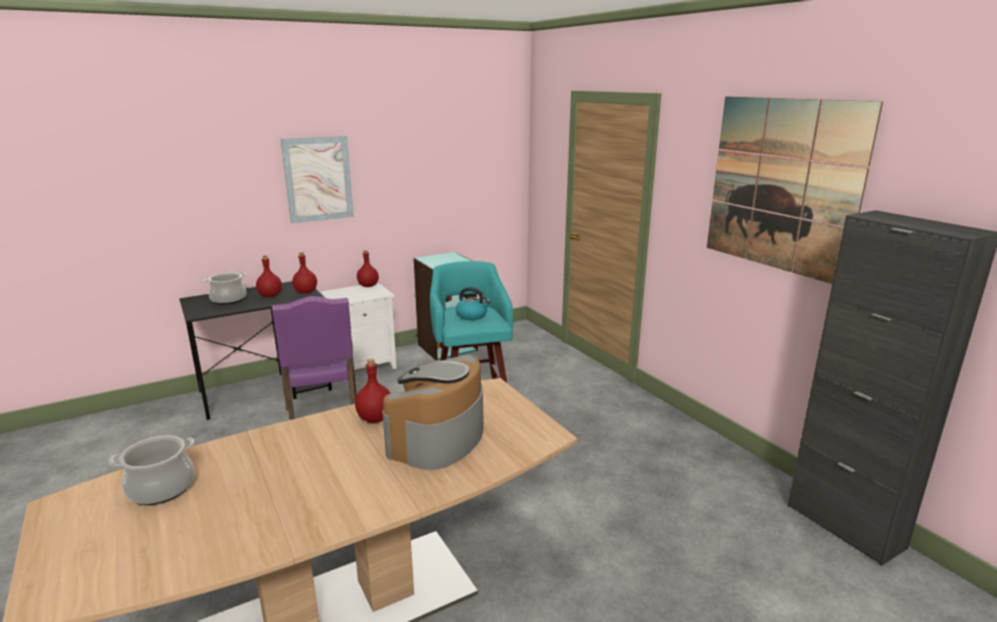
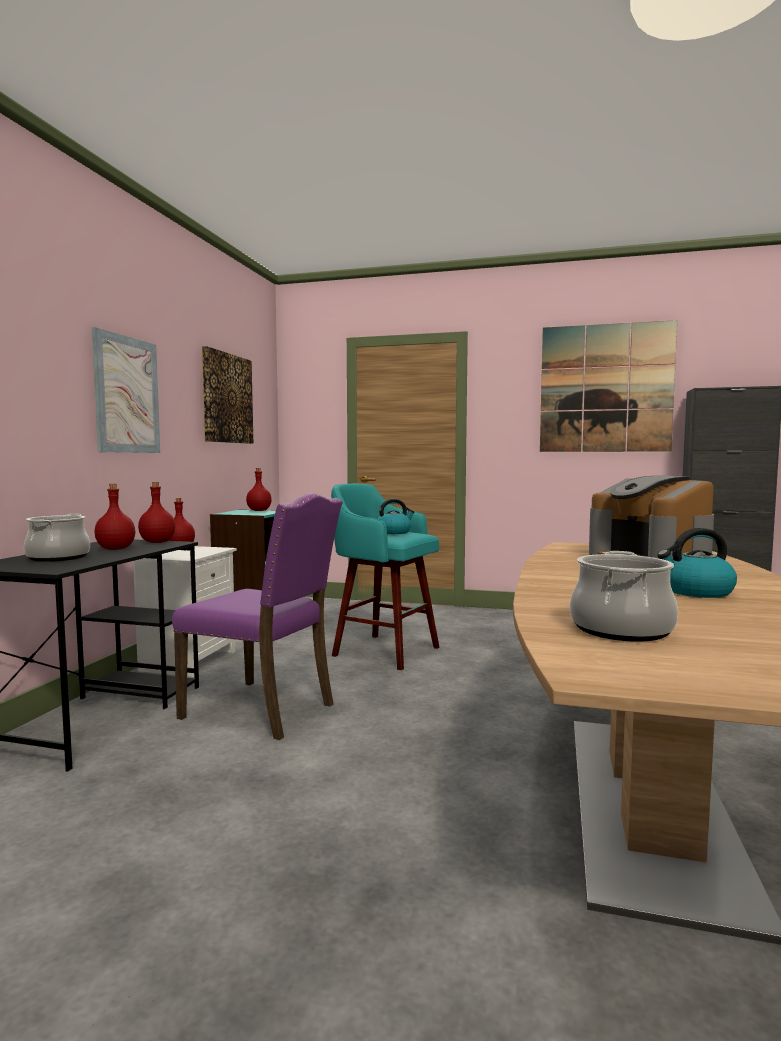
camera: 45 degrees left, 15 degrees down
(312, 485) = (696, 592): none -> kettle
(375, 418) = (572, 566): red bottle -> red bottle (258, 510)
(443, 159) = (227, 398): none -> picture

